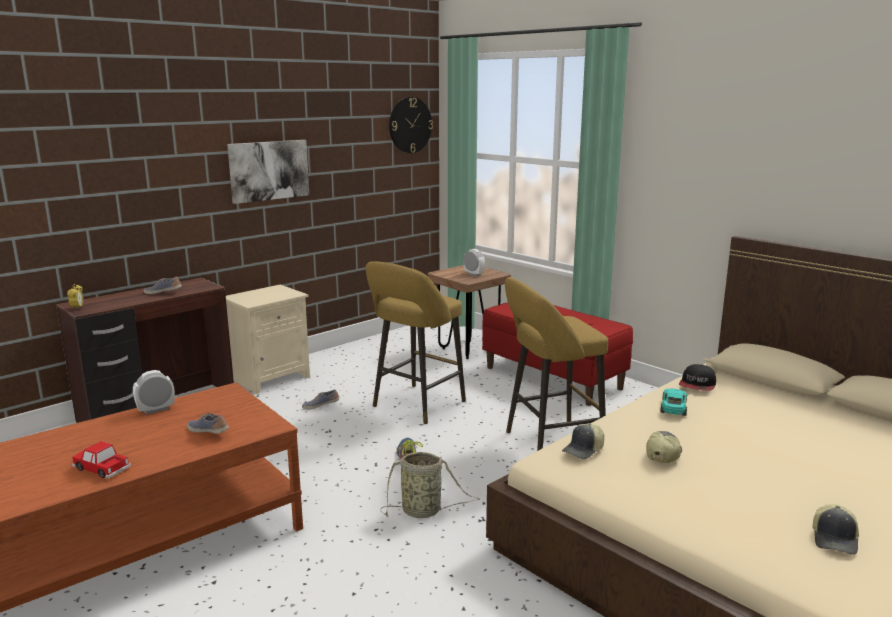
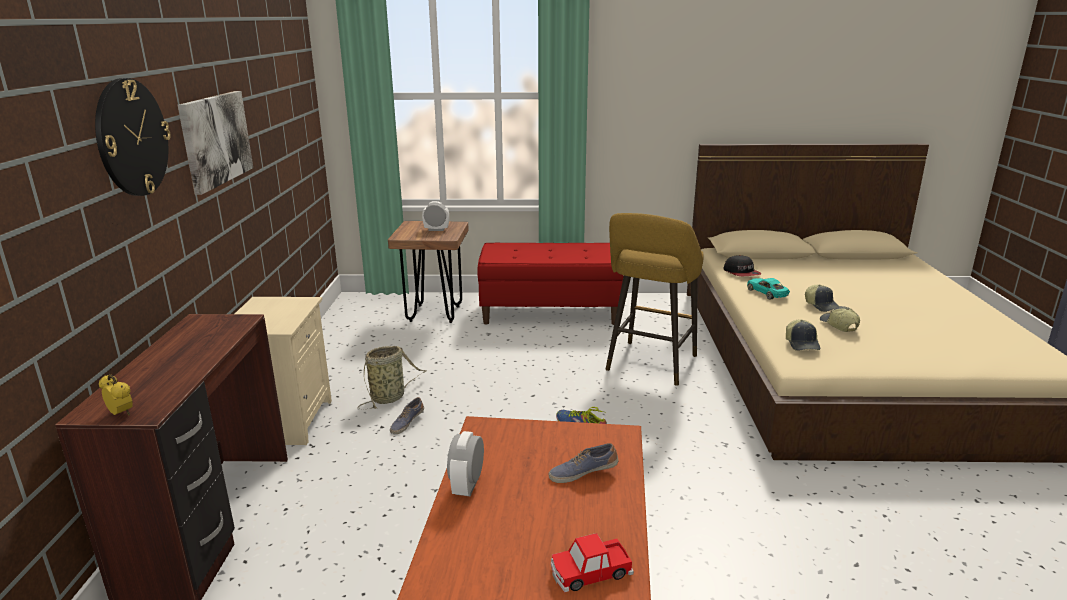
camera: 45 degrees left, 5 degrees up
(163, 292) = (197, 347): shoe -> none
(410, 125) = (299, 64): wall clock -> wall clock (132, 138)
(415, 405) = (494, 381): yellow stool -> none
(424, 511) = (681, 462): basket -> basket (390, 397)
(835, 539) = (991, 336): cap -> cap (822, 305)

